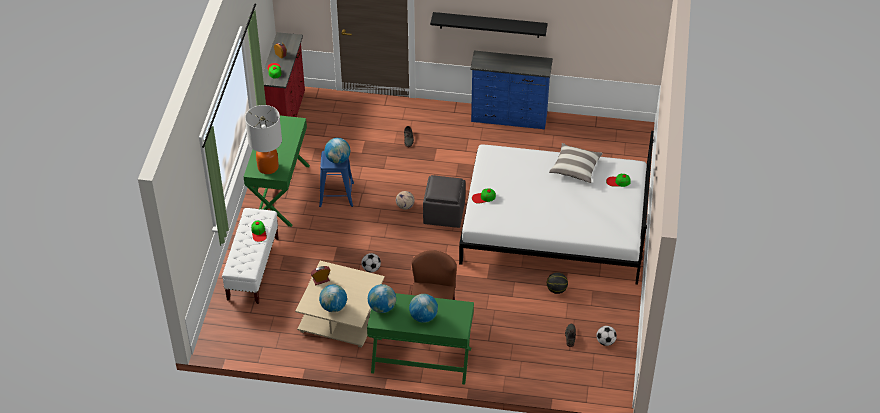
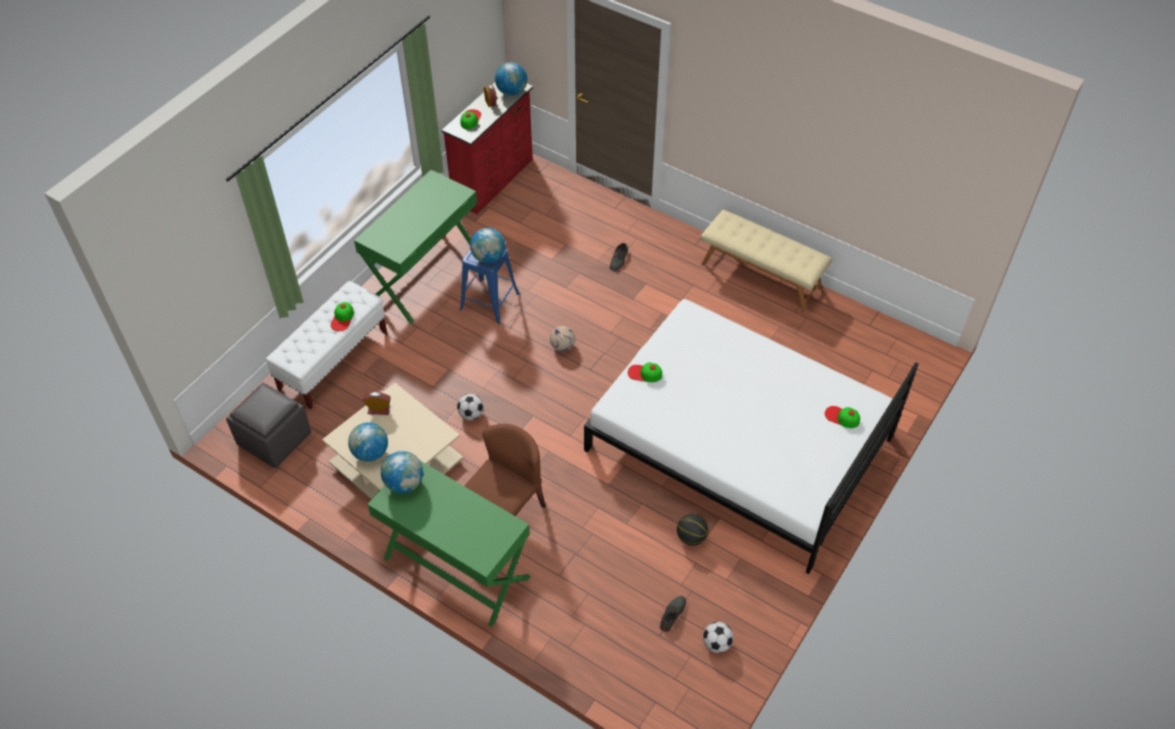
camera: 25 degrees right, 5 degrees up
(268, 167) = (390, 238): table lamp -> none
(423, 317) = (448, 519): globe -> globe (511, 92)
(444, 214) = (605, 374): grey ottoman -> grey ottoman (274, 440)
(489, 25) = (758, 141): black shelf -> none
(509, 118) = (761, 275): blue dresser -> beige bench
(575, 168) = (792, 376): pillow -> none

